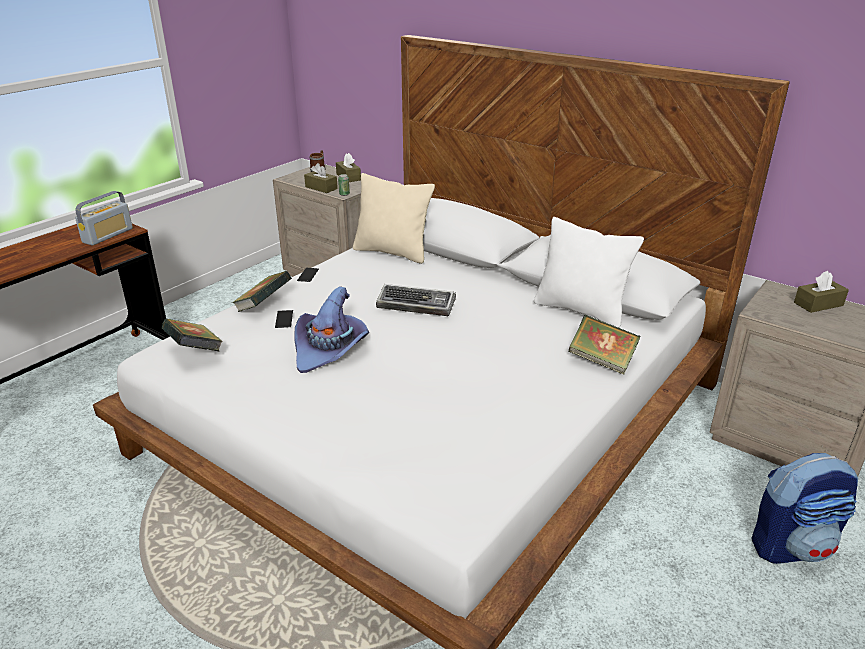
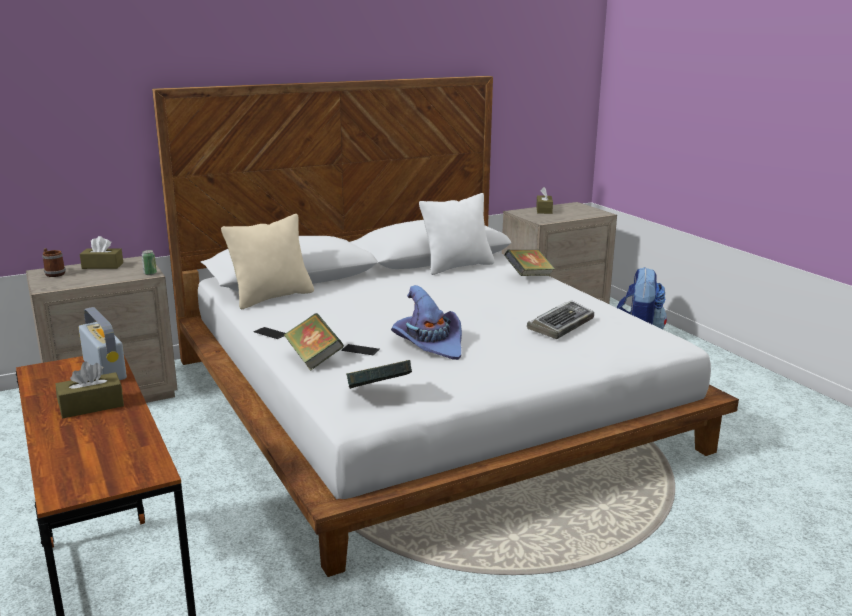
camera: 65 degrees left, 10 degrees down
(321, 188) = (110, 279): brown tissue box -> brown tissue box (91, 406)
(417, 305) = (391, 305): keyboard -> keyboard (561, 325)

